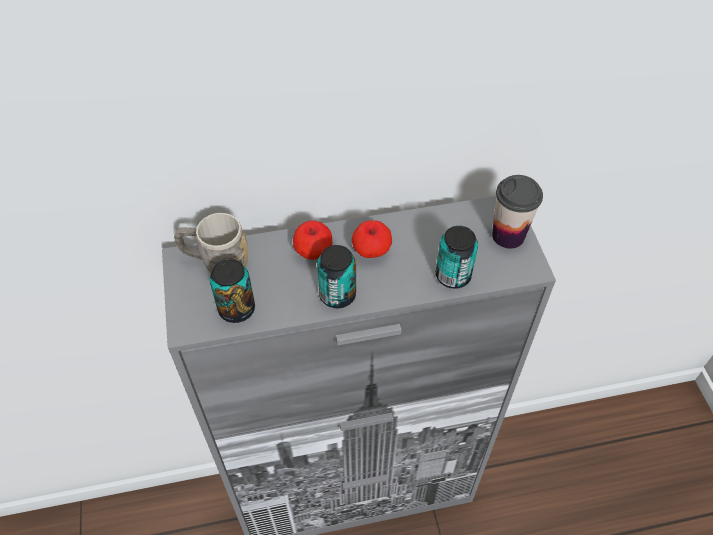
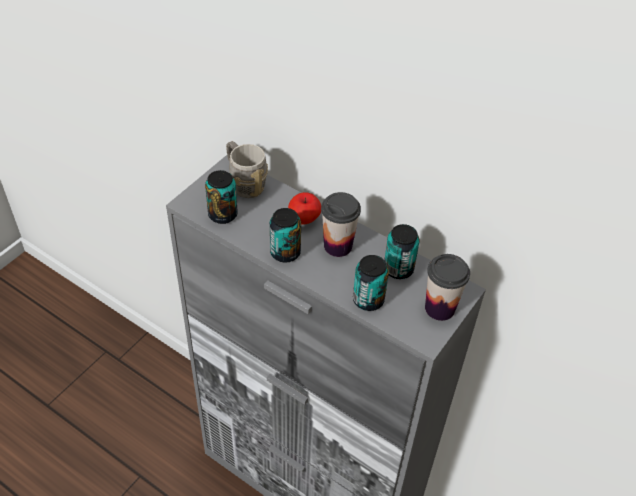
camera: 45 degrees right, 5 degrees down
(371, 251) = (338, 246): apple -> cup
(440, 230) = (398, 269): none -> can

